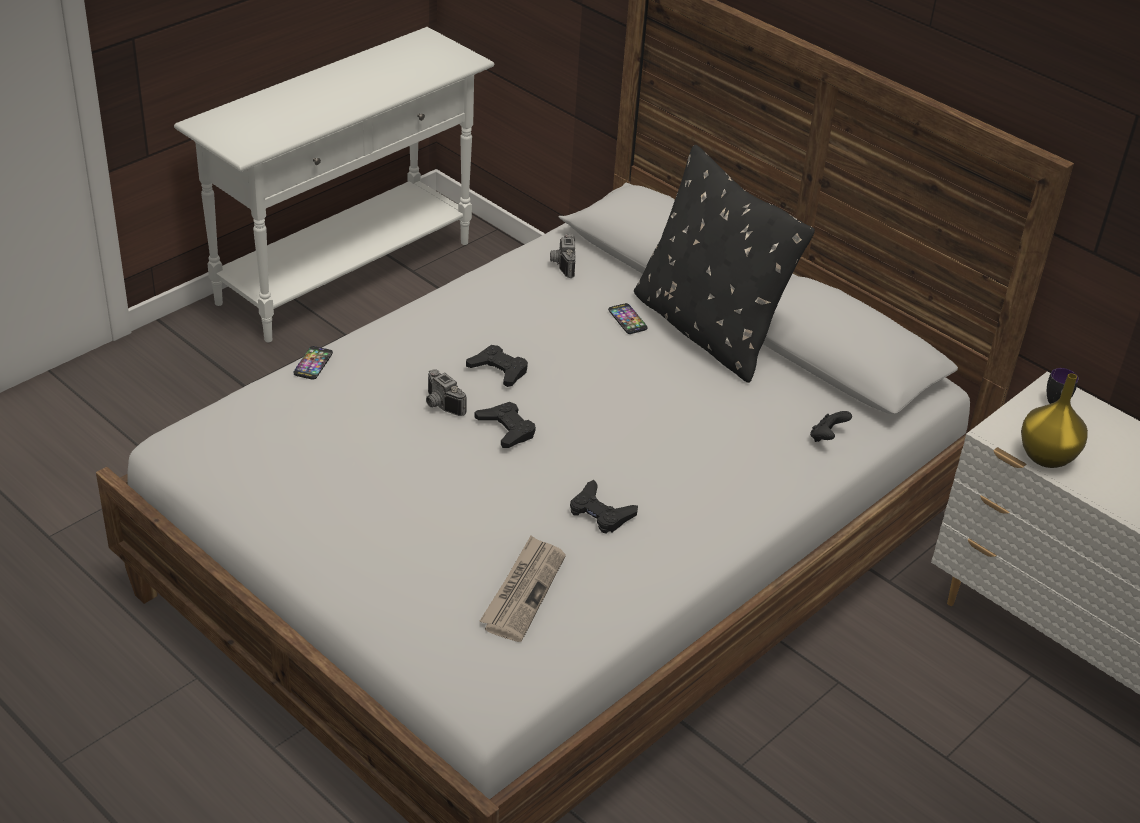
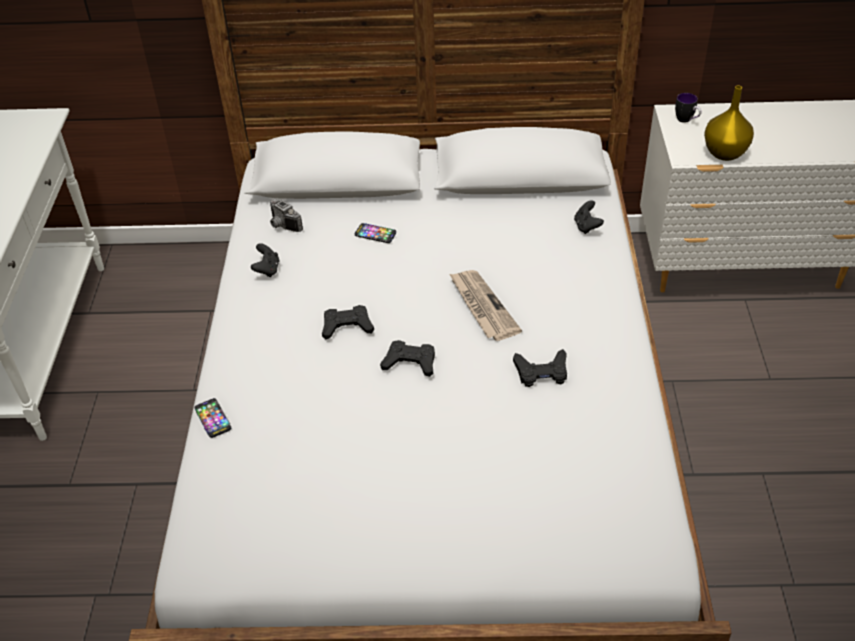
camera: 40 degrees left, 5 degrees up
(440, 405) = (346, 379): camera -> none
(501, 289) = (267, 270): none -> black game controller
(523, 591) = (574, 462): newspaper -> newspaper (482, 306)
(706, 330) = (430, 208): black pillow -> none

